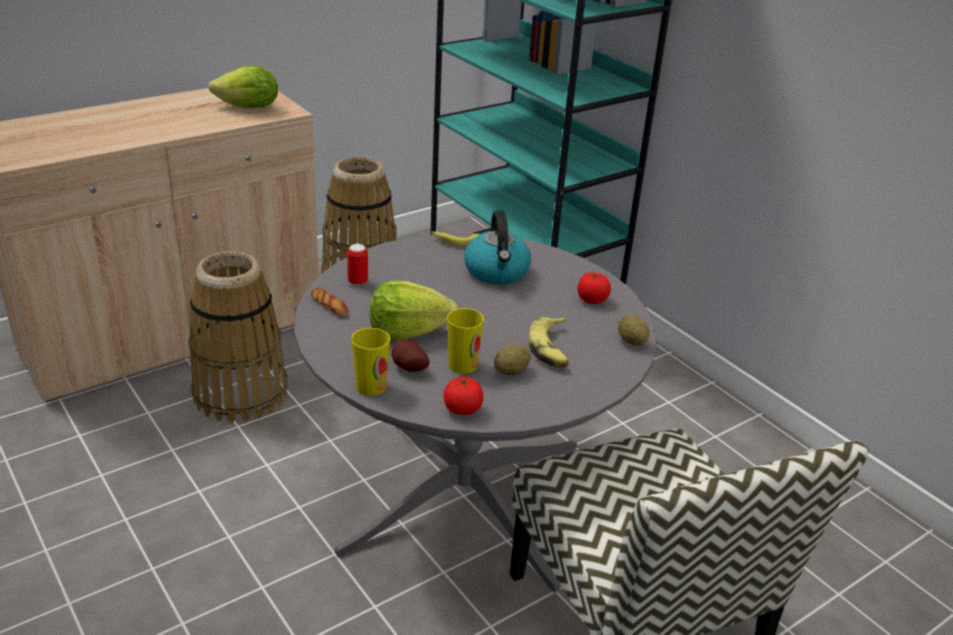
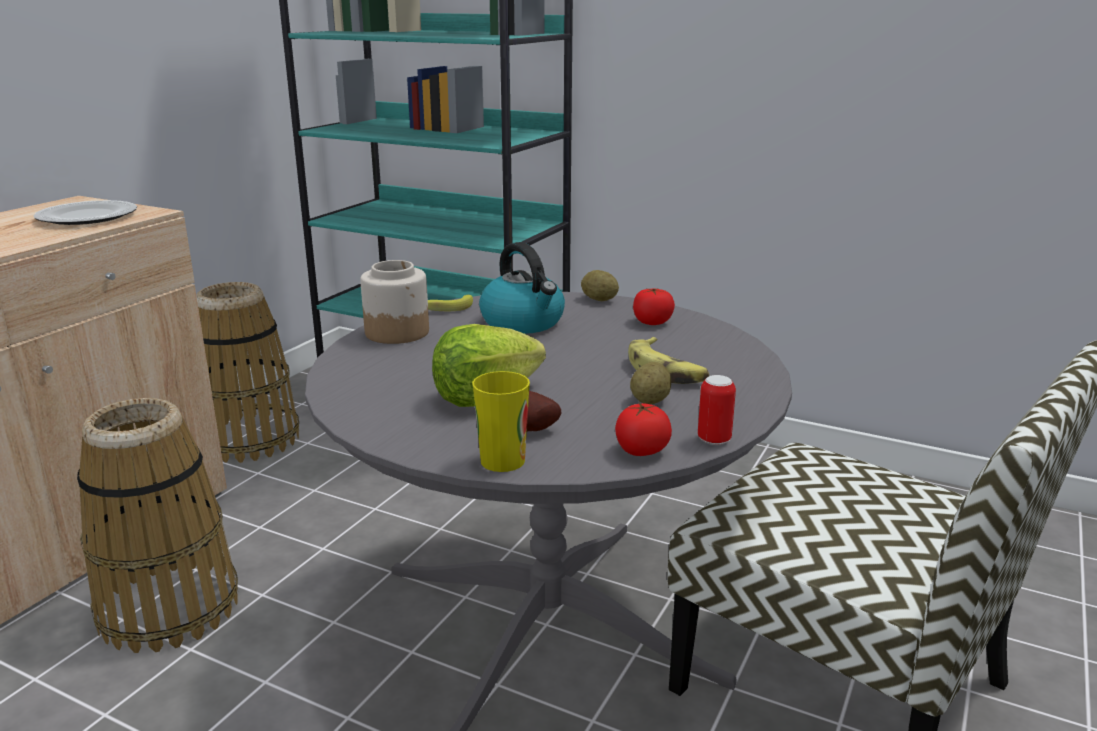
camera: 25 degrees left, 10 degrees down
(249, 108) = (88, 217): lettuce -> plate
(329, 305) = (355, 396): bread -> none
(357, 282) = (367, 367): can -> can (714, 439)
(403, 255) = (397, 332): none -> jar
(462, 365) = (588, 410): cup -> none
(631, 341) = (736, 344): potato -> potato (599, 299)

